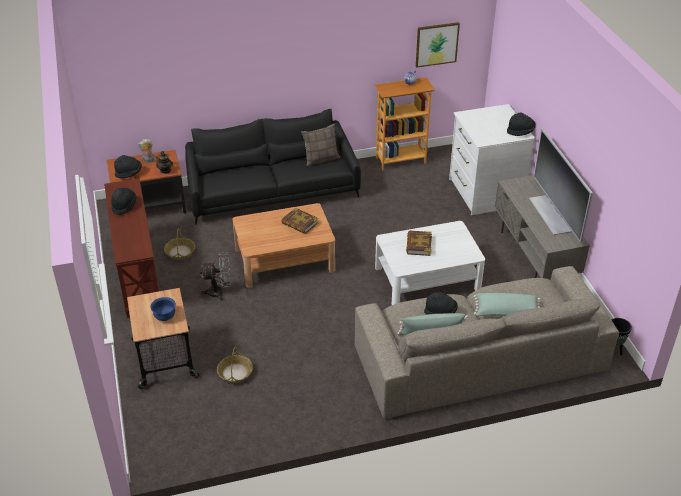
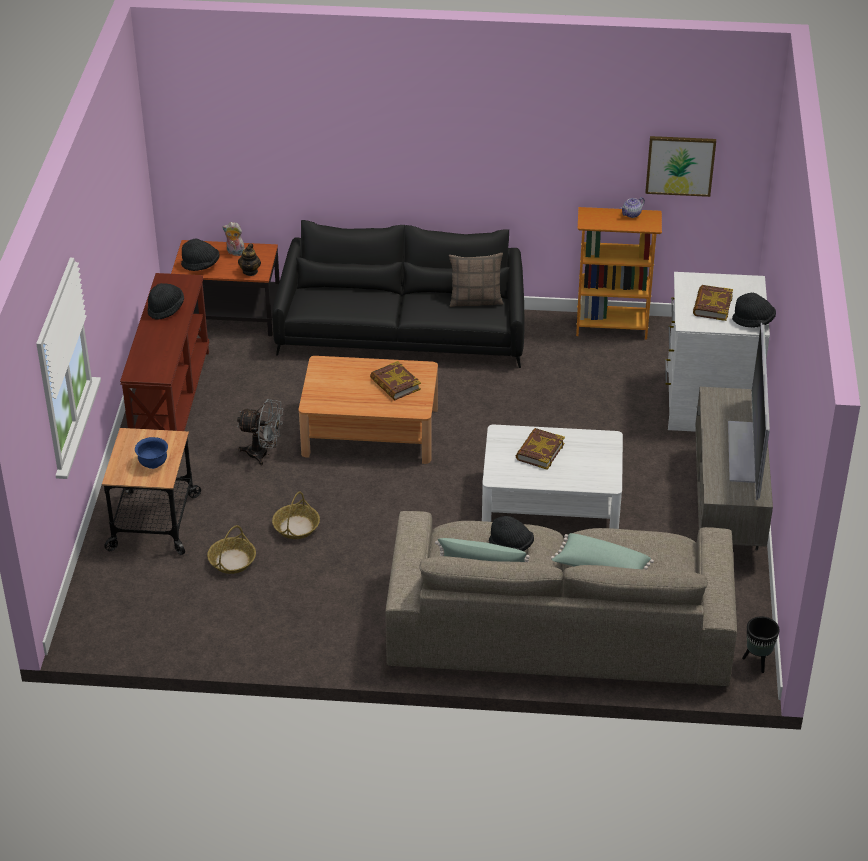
camera: 20 degrees right, 0 degrees up
(180, 252) = (238, 389): basket -> basket (296, 527)
(490, 128) = (712, 306): none -> book

